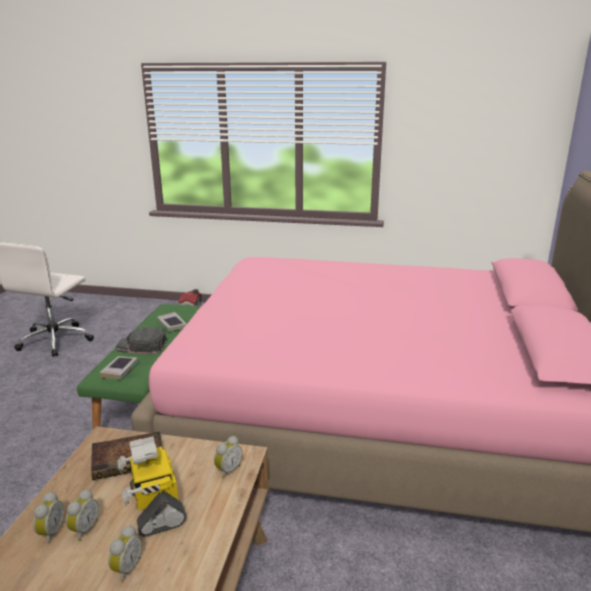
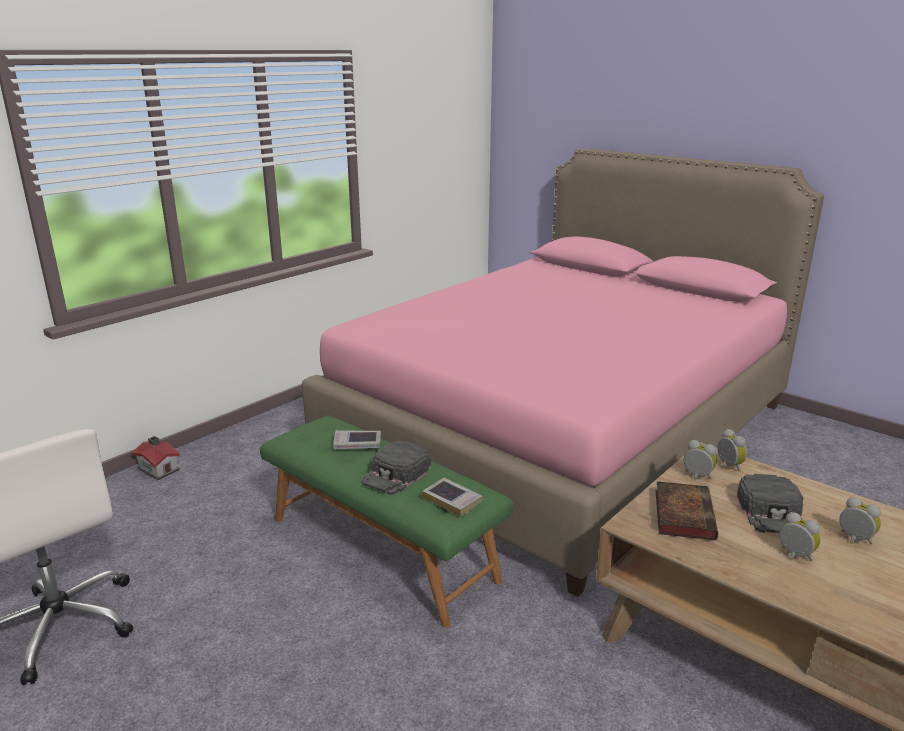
camera: 60 degrees left, 0 degrees up
(50, 532) = (794, 577): alarm clock -> alarm clock (696, 477)
(156, 506) = (771, 512): toy robot -> black cap

